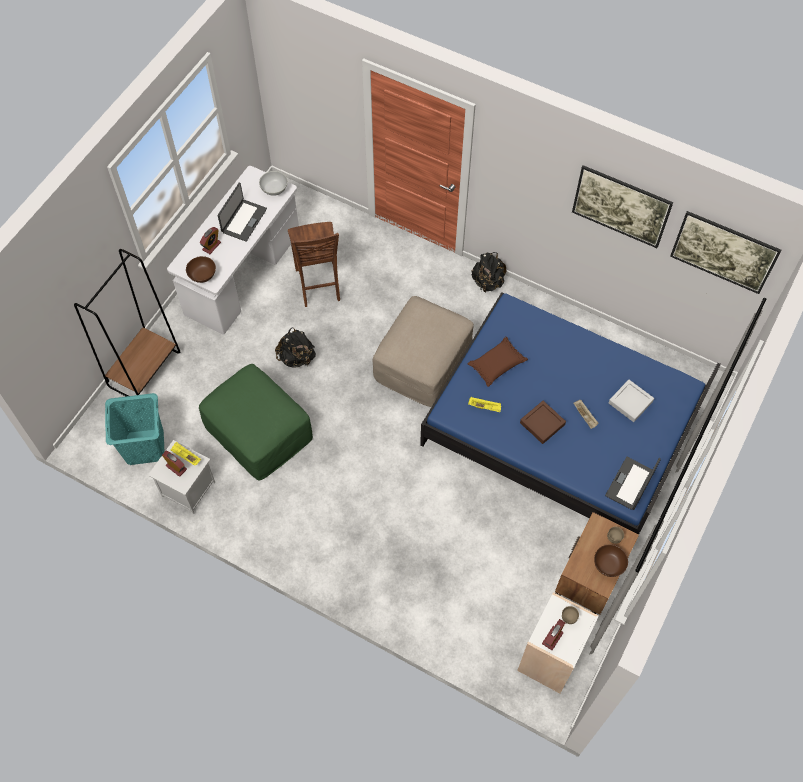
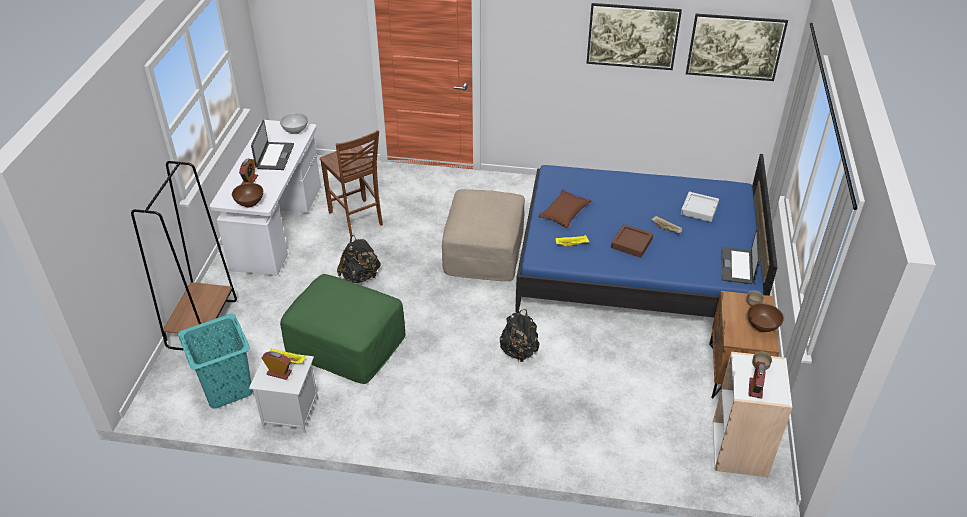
camera: 20 degrees left, 20 degrees down
(488, 282) = (513, 182): black backpack -> black backpack (519, 351)

